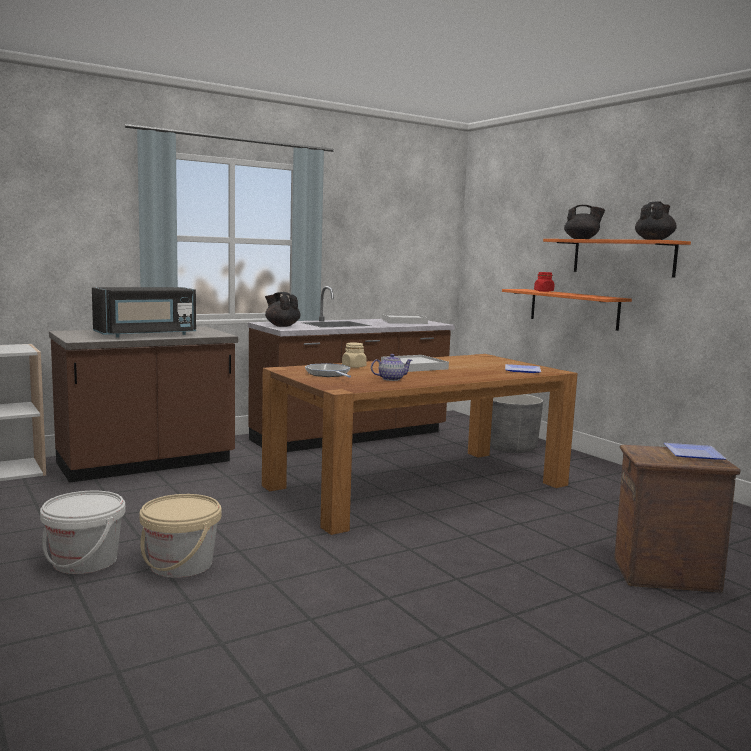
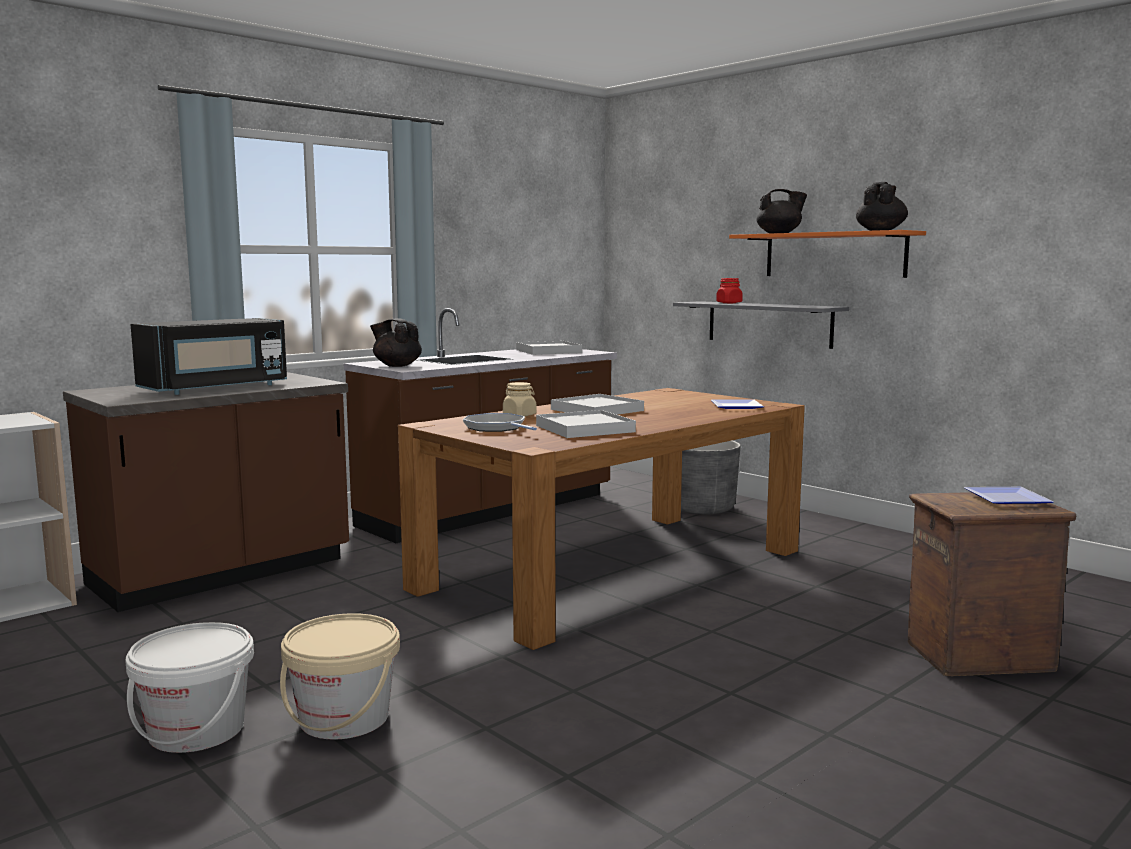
camera: 10 degrees left, 0 degrees up
(390, 379) = (584, 429): teapot -> white tray
(573, 309) = (768, 324): orange shelf -> grey shelf

